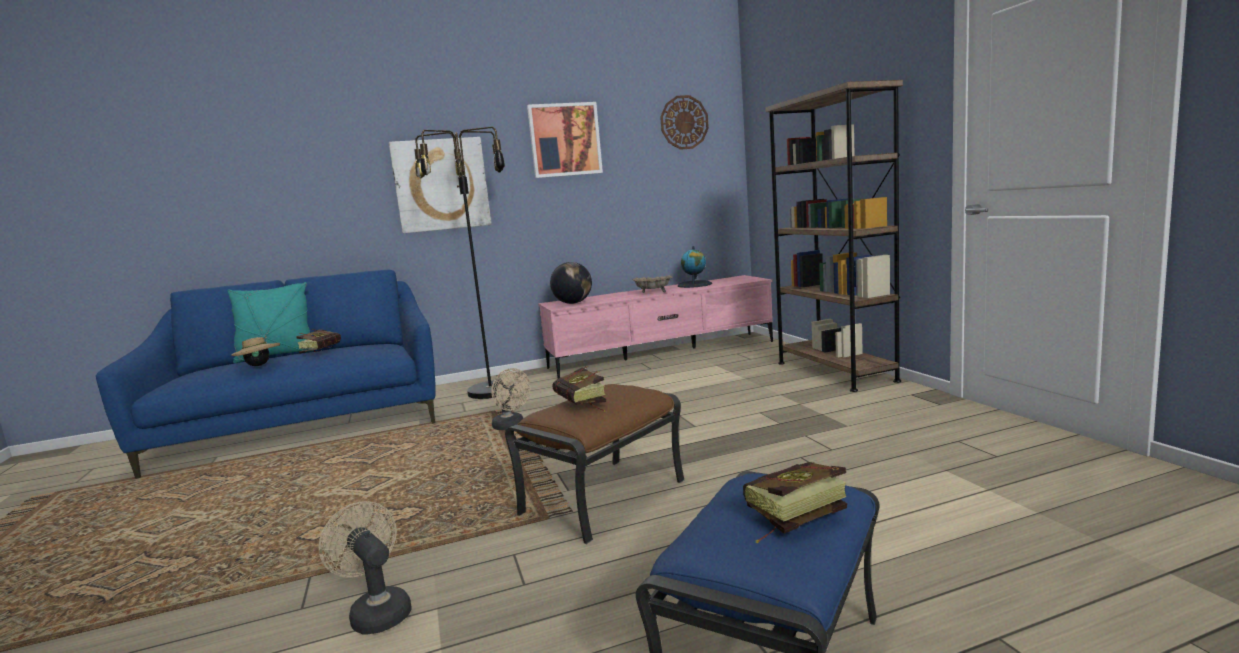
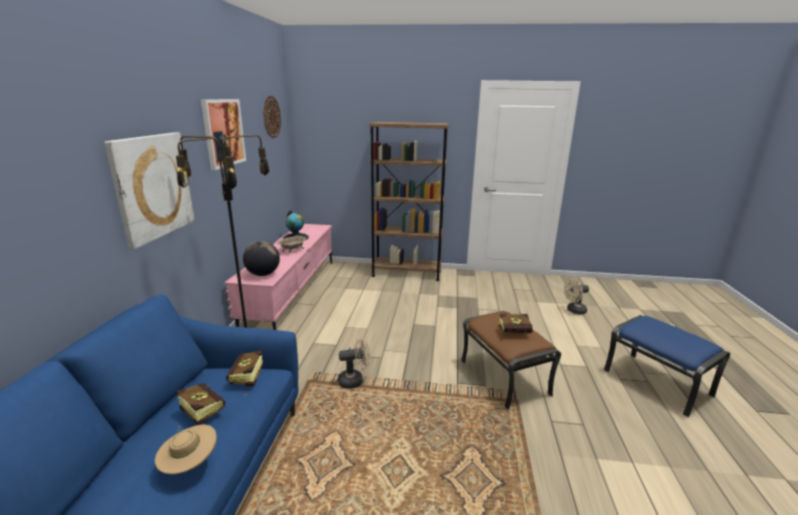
camera: 65 degrees left, 10 degrees up
(277, 355) = (134, 452): turquoise pillow -> none
(377, 612) = (594, 483): beige fan -> beige fan (574, 311)
(788, 520) = (675, 332): book -> book (245, 381)

